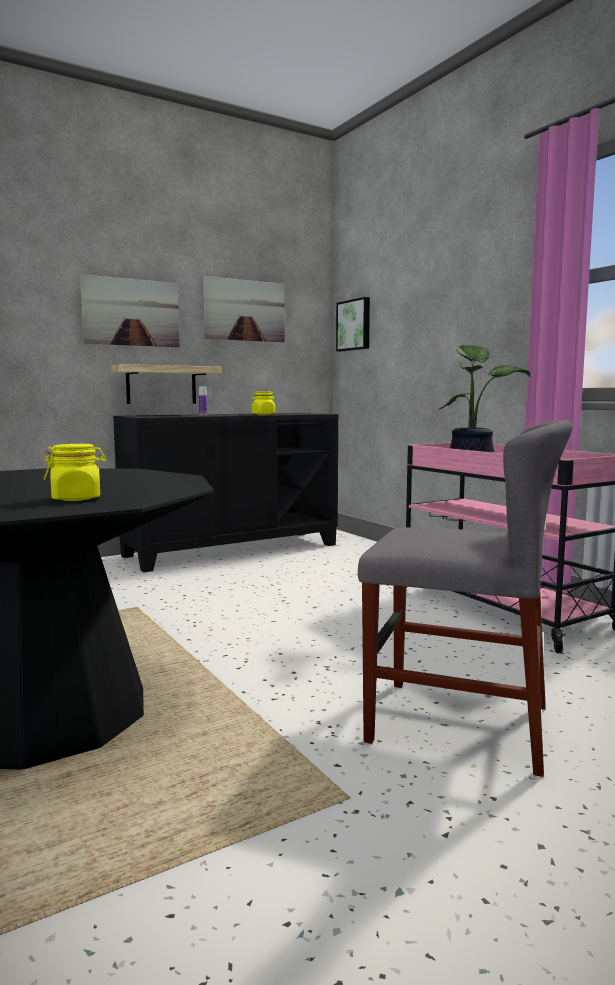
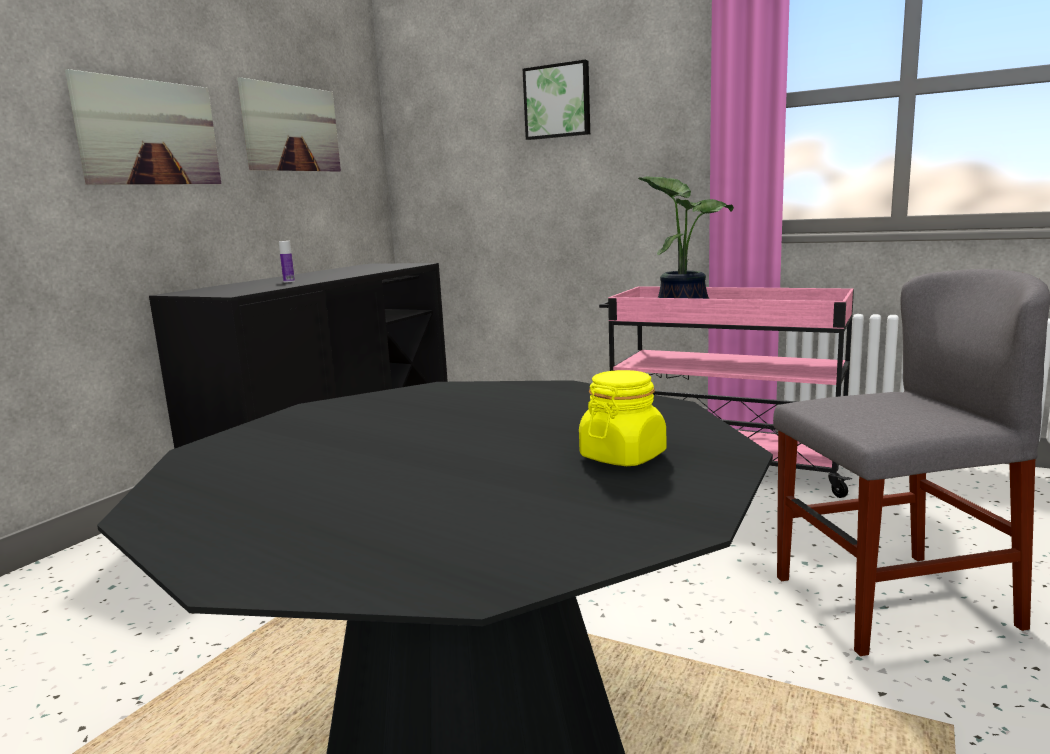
camera: 30 degrees left, 5 degrees up
(161, 385) = (203, 242): shelf -> none
(263, 414) = (358, 272): yellow jar -> none
(354, 325) = (425, 148): picture -> picture (558, 101)

